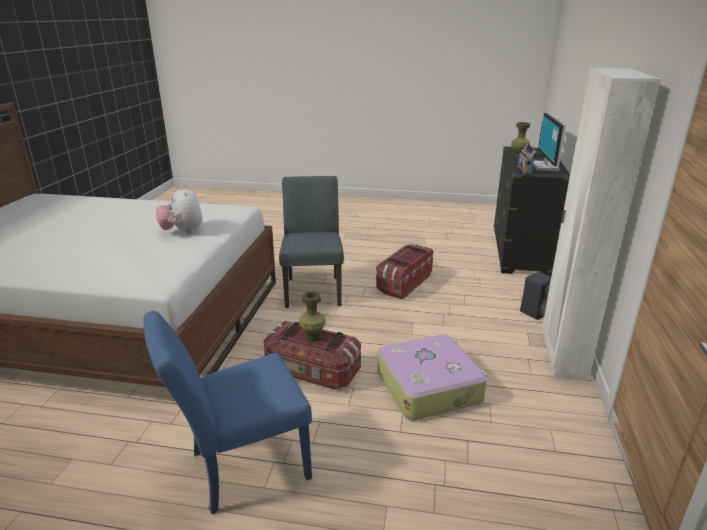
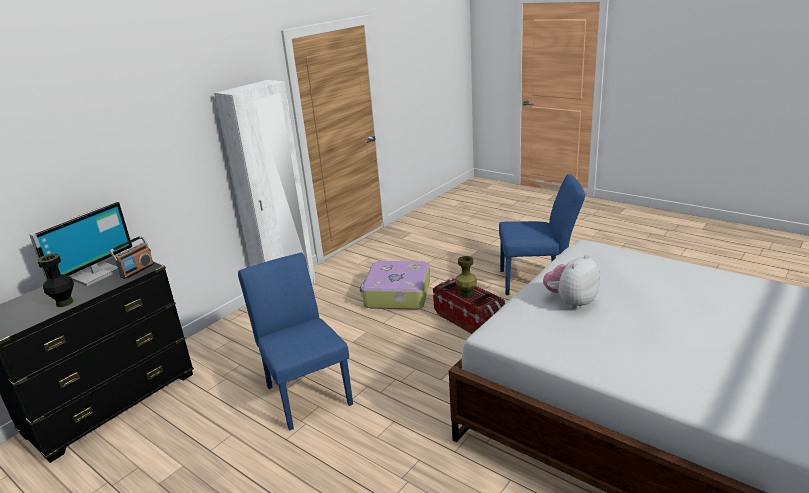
camera: 150 degrees left, 0 degrees up
(182, 231) = (571, 302): plush toy -> plush toy turned 135 degrees counterclockwise
(313, 289) = (411, 413): grey chair -> none
(404, 283) = (305, 391): storage box -> blue chair
(518, 157) = (64, 302): green vase -> black vase
(535, 312) = (243, 326): black speaker -> none

